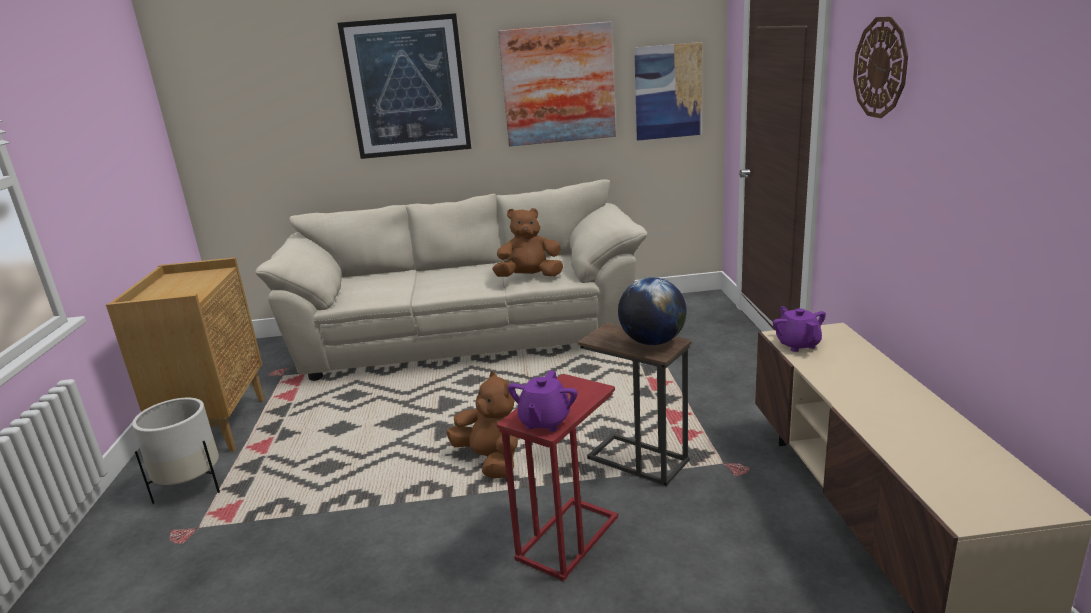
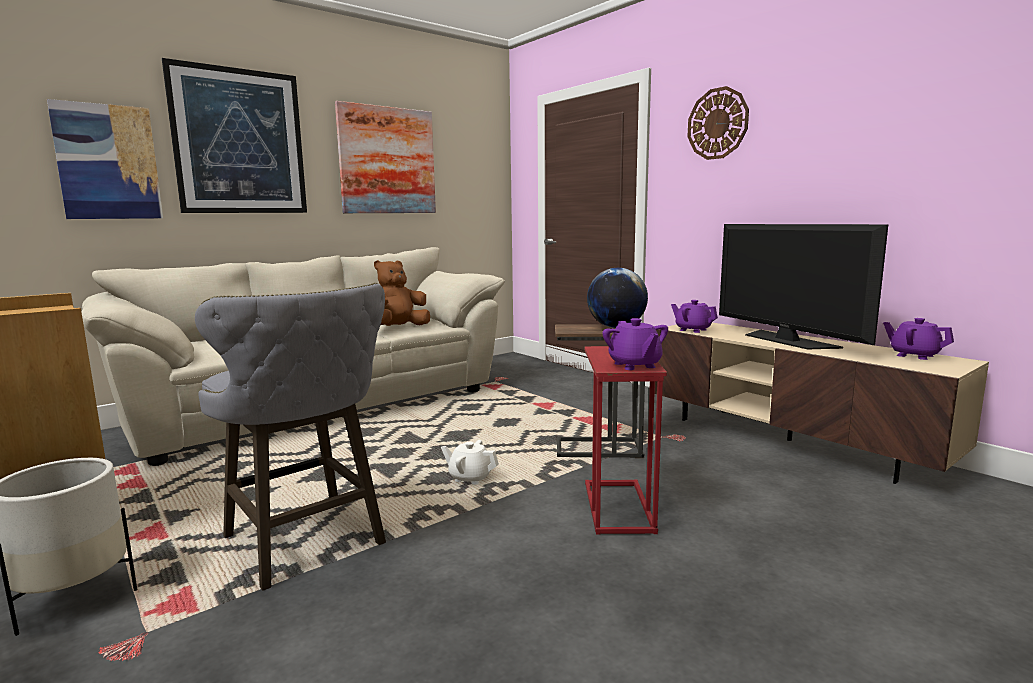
camera: 35 degrees left, 10 degrees down
(328, 488) = (307, 542): none -> grey stool
(491, 460) = (470, 478): brown plush toy -> white teapot
(668, 92) = (472, 179): picture -> picture (108, 162)
(877, 394) = (787, 340): none -> television
(996, 473) = (914, 355): none -> purple teapot

